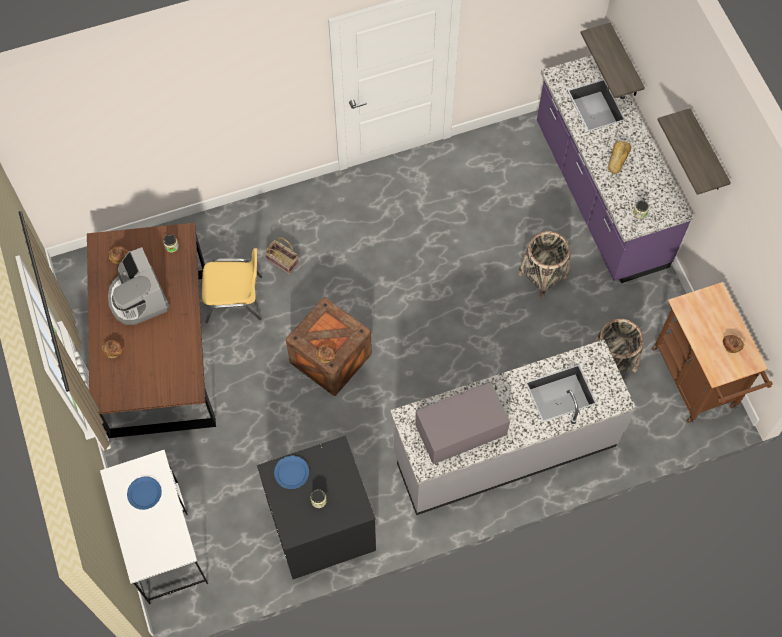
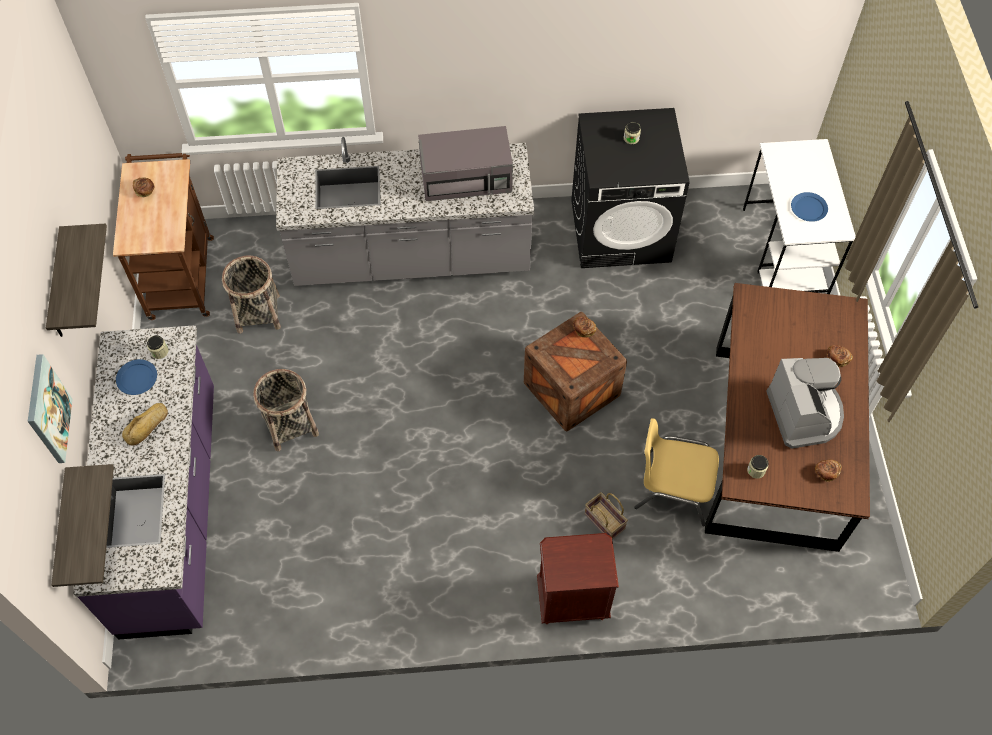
camera: 165 degrees left, 5 degrees down
(291, 472) = (654, 167): blue plate -> blue plate (137, 378)
(294, 203) = (571, 599): none -> brown nightstand
(662, 79) = (47, 410): none -> picture

